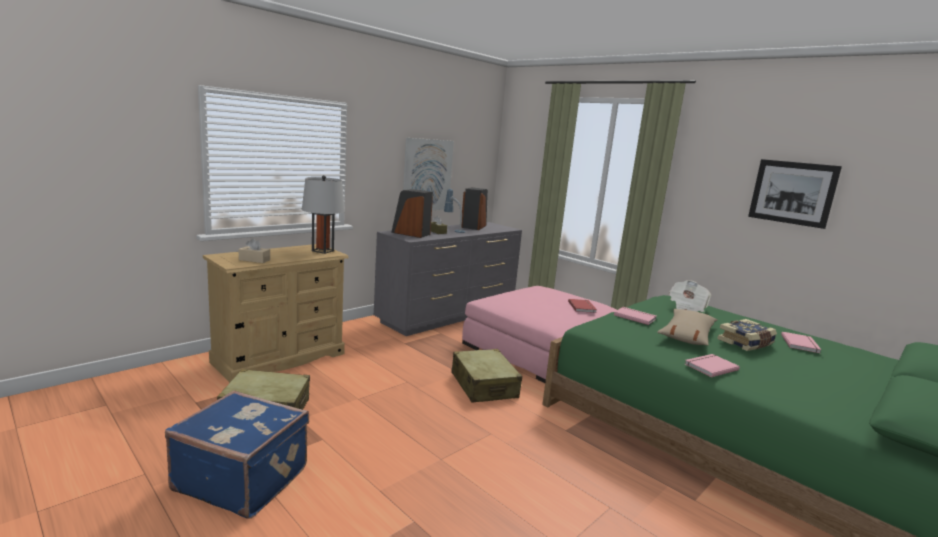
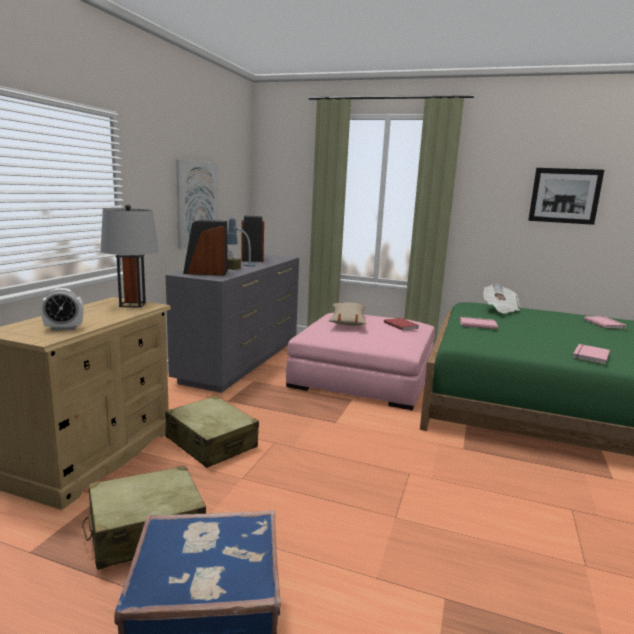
camera: 25 degrees left, 0 degrees up
(254, 260) = (64, 328): beige tissue box -> alarm clock
(484, 386) = (351, 425): beige suitcase -> beige suitcase (211, 443)
(687, 335) = (532, 332): beige pillow -> beige pillow (348, 321)
(746, 343) = (578, 330): book -> none

